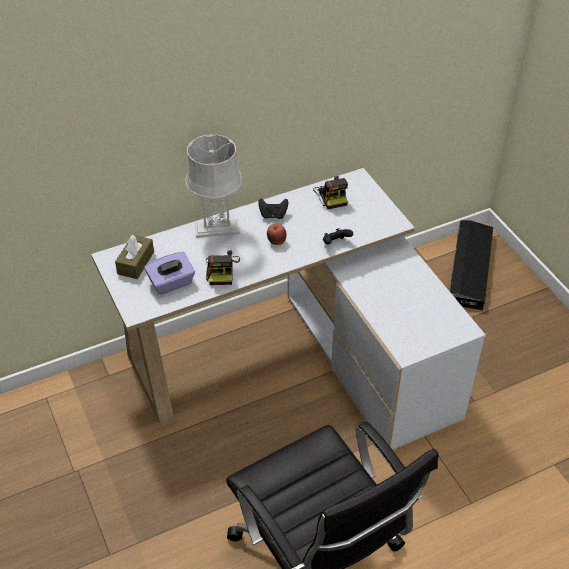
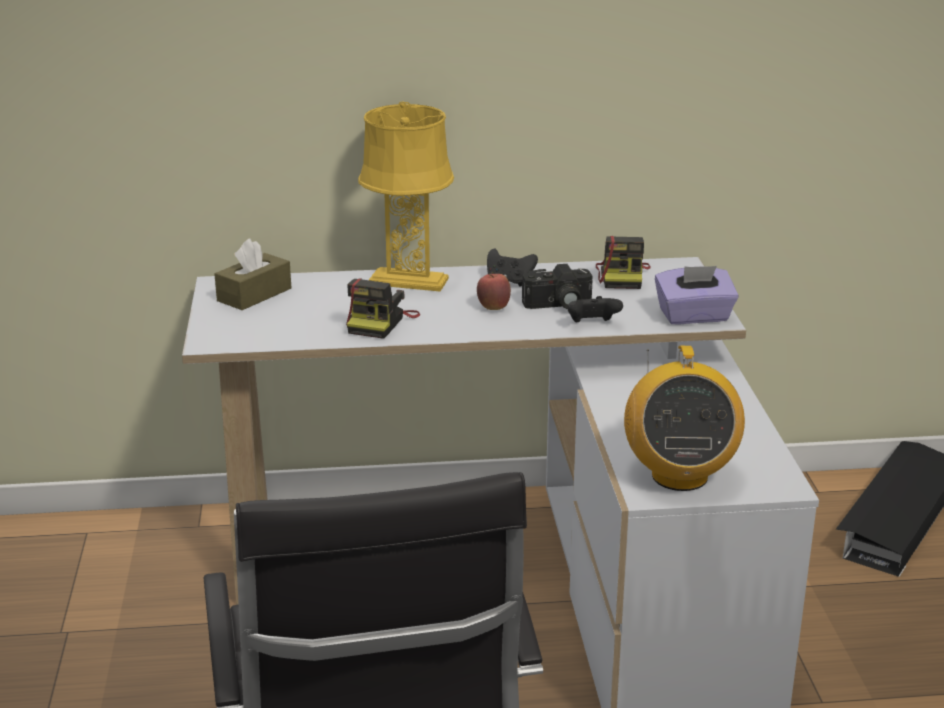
camera: 20 degrees right, 20 degrees down
(171, 283) = (290, 322): purple tissue box -> purple tissue box (694, 317)
(216, 229) = (407, 281): grey table lamp -> yellow table lamp
(310, 231) = (558, 305): none -> camera
(415, 336) = (679, 475): none -> radio

